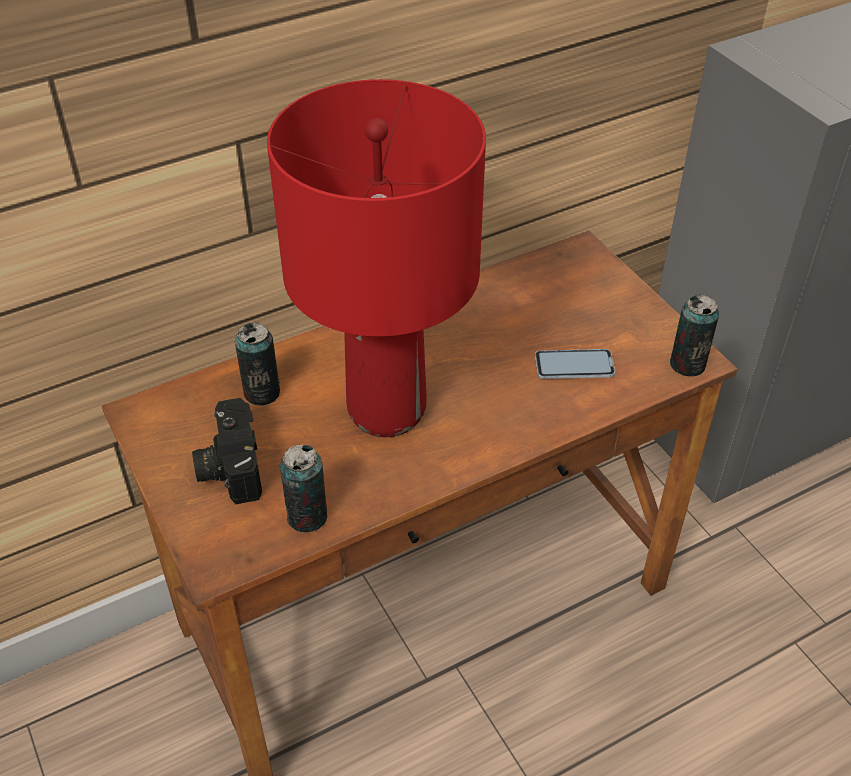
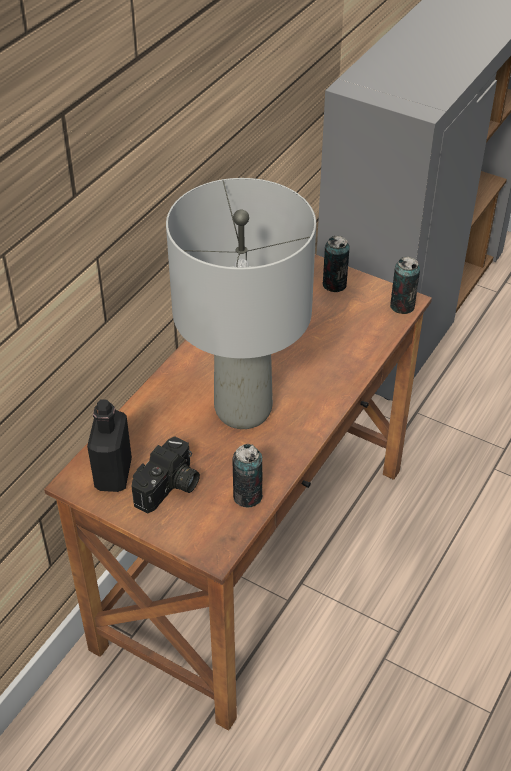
camera: 30 degrees left, 0 degrees up
(183, 422) = (113, 474): none -> black bottle
(228, 466) = (169, 488): camera -> camera turned 105 degrees counterclockwise
(262, 393) = (151, 433): can -> can (334, 284)
(386, 411) = (243, 410): red table lamp -> grey table lamp
(574, 366) = (337, 334): phone -> none

